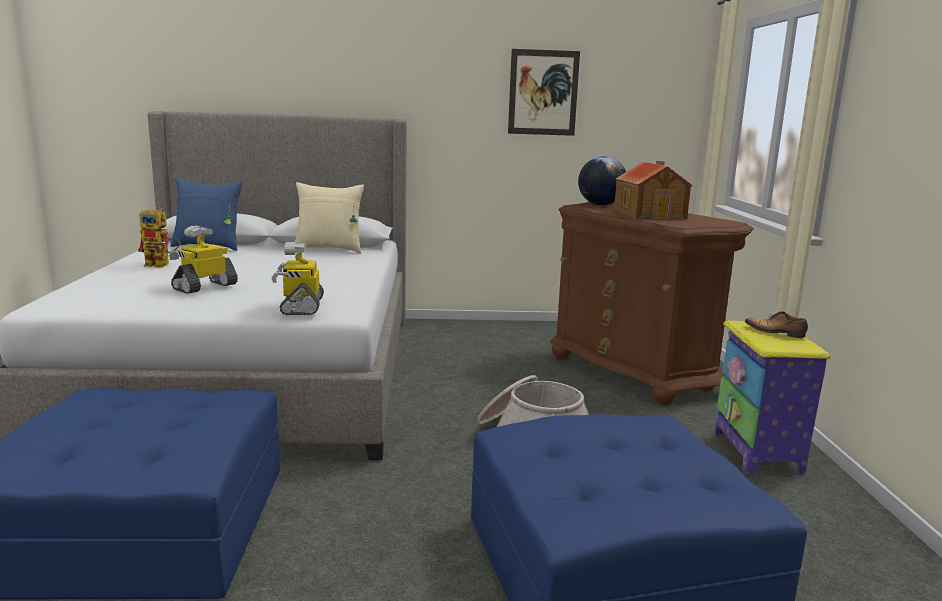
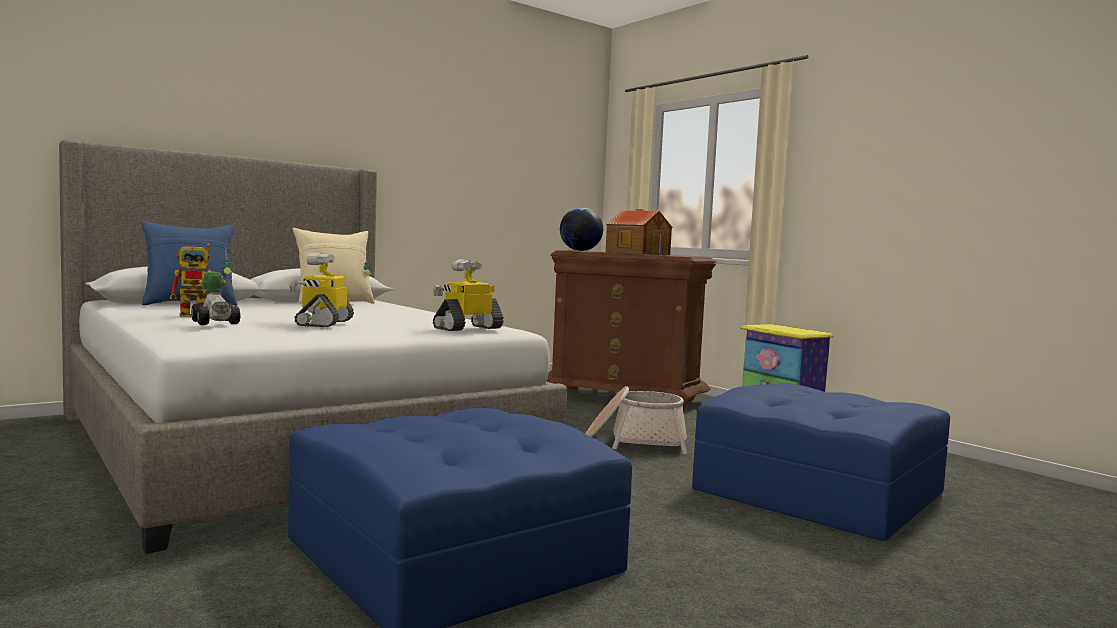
camera: 35 degrees left, 10 degrees down
(120, 281) = (216, 322): none -> toy car
(301, 306) = (467, 328): toy robot -> toy robot turned 90 degrees clockwise
(543, 92) = (486, 154): picture -> none
(775, 332) = (784, 327): shoe -> none

